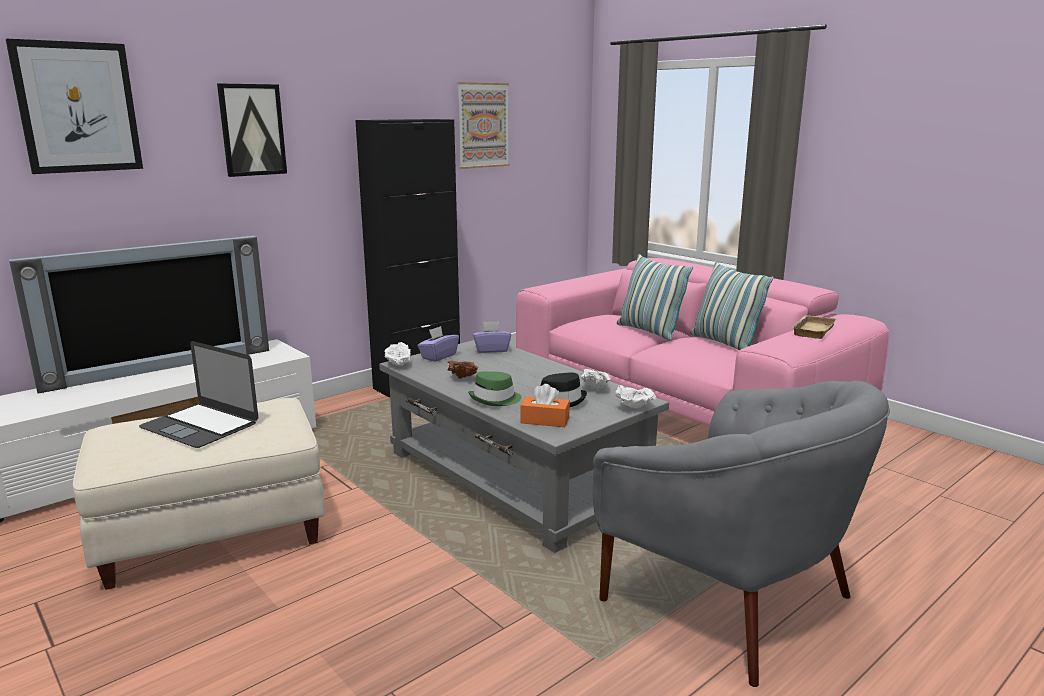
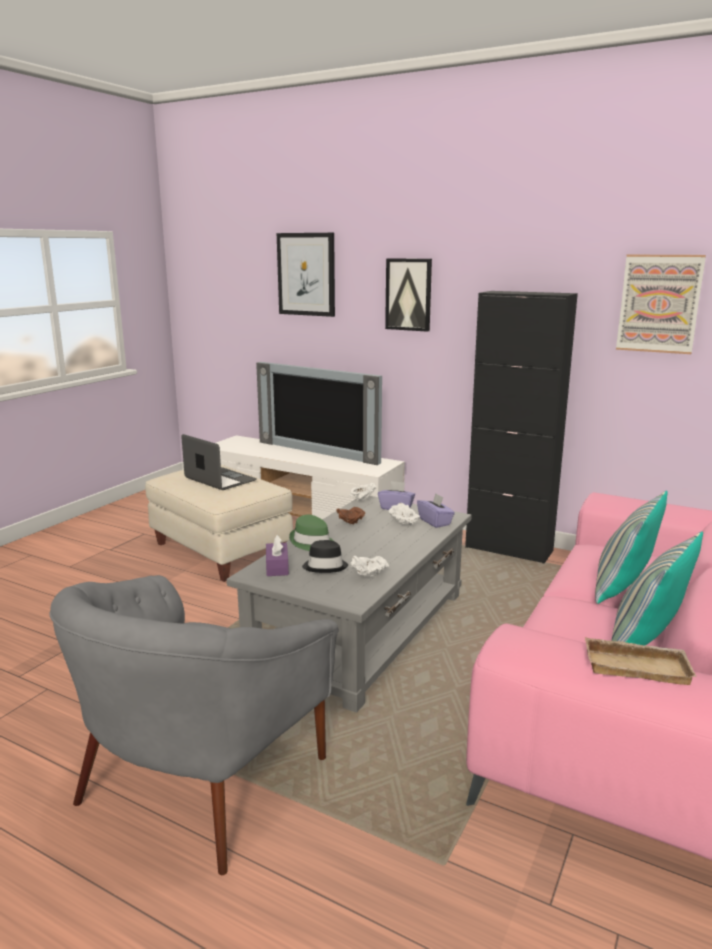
camera: 70 degrees right, 0 degrees up
(200, 425) = (220, 479): laptop -> laptop turned 120 degrees clockwise
(545, 420) = (277, 567): orange tissue box -> purple tissue box
(634, 408) = (330, 600): white bowl -> white bowl (403, 524)

